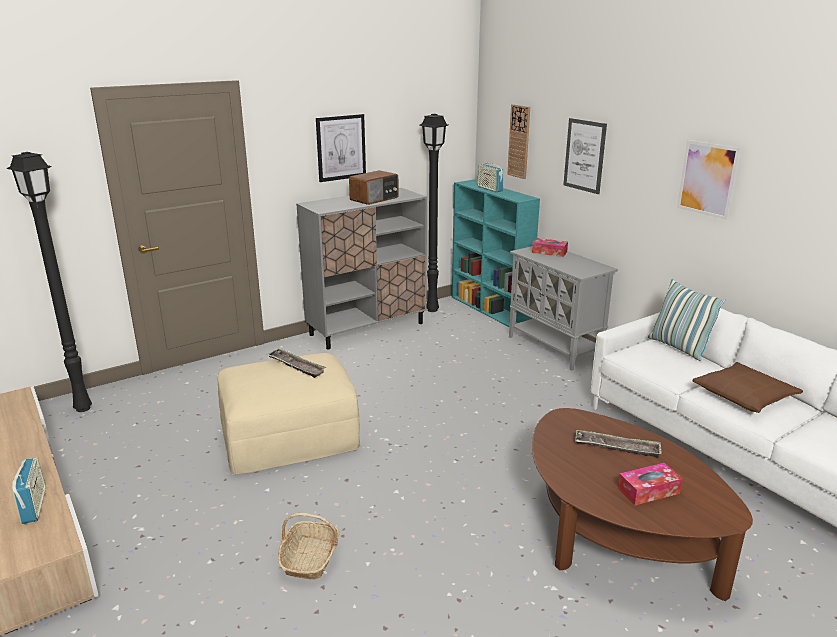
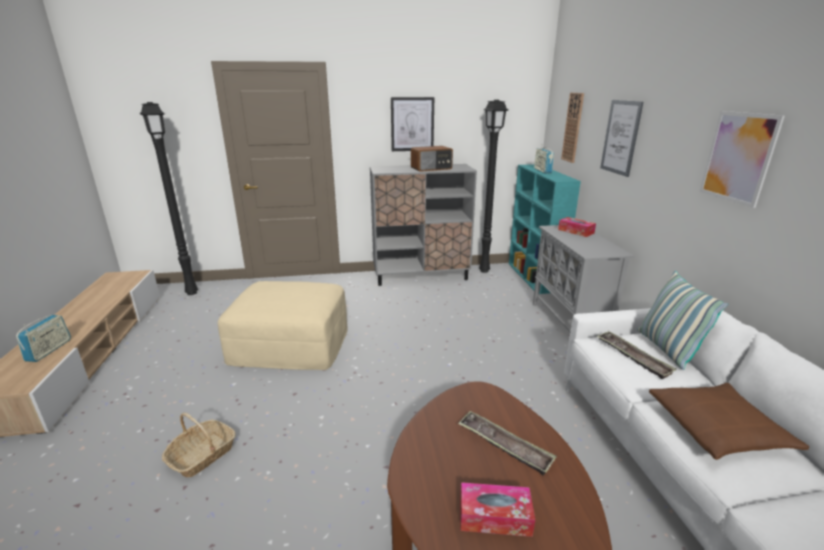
camera: 25 degrees right, 0 degrees up
(296, 366) = (296, 289): tray -> tray (633, 357)

